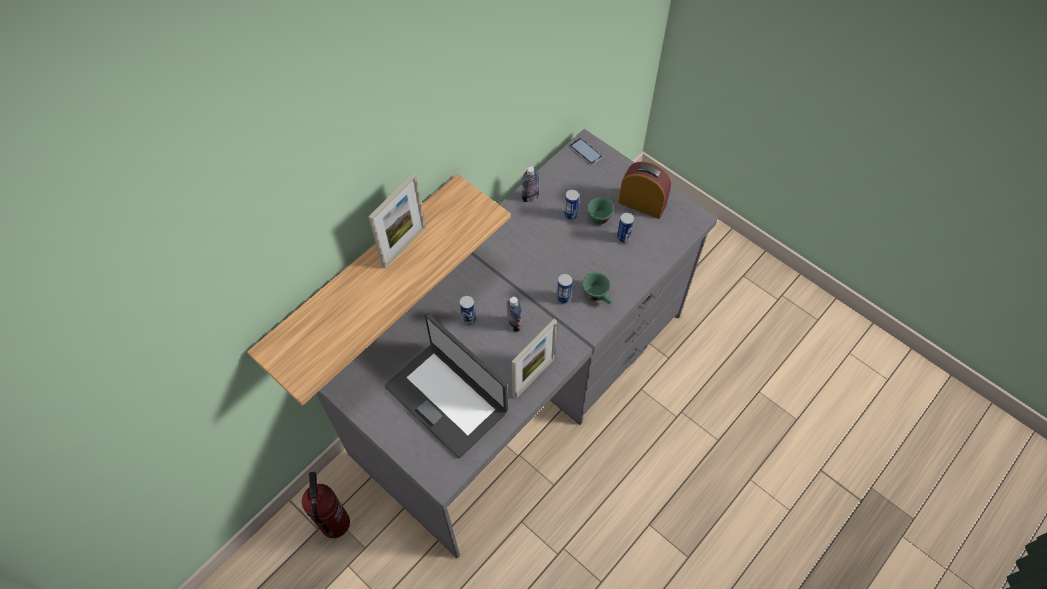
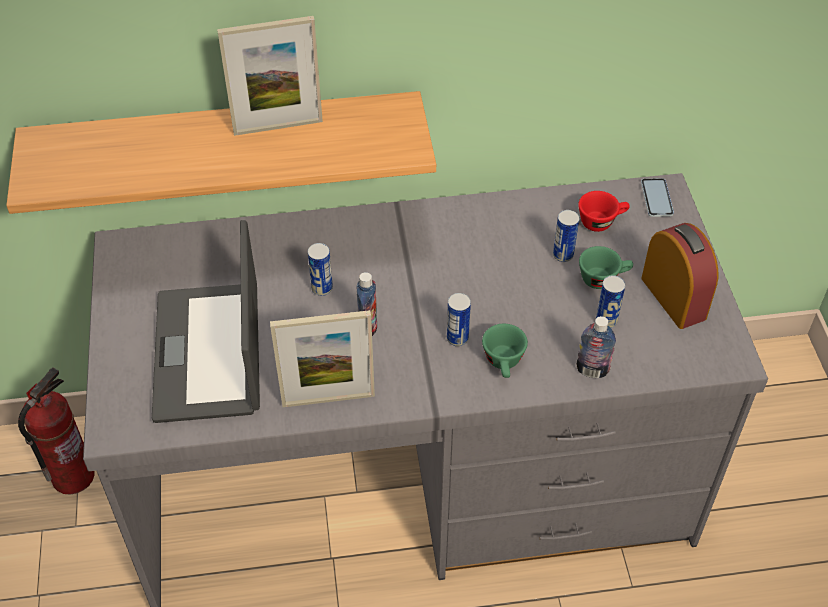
camera: 40 degrees right, 10 degrees down
(530, 197) = (532, 206): bottle -> bottle (592, 370)
(571, 183) = (601, 221): none -> red cup

